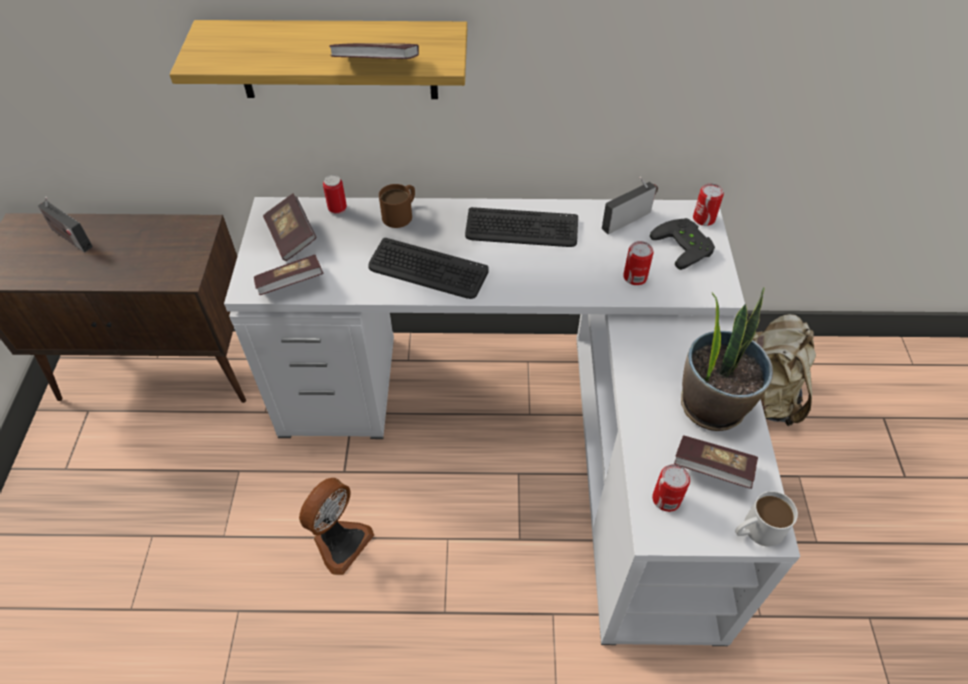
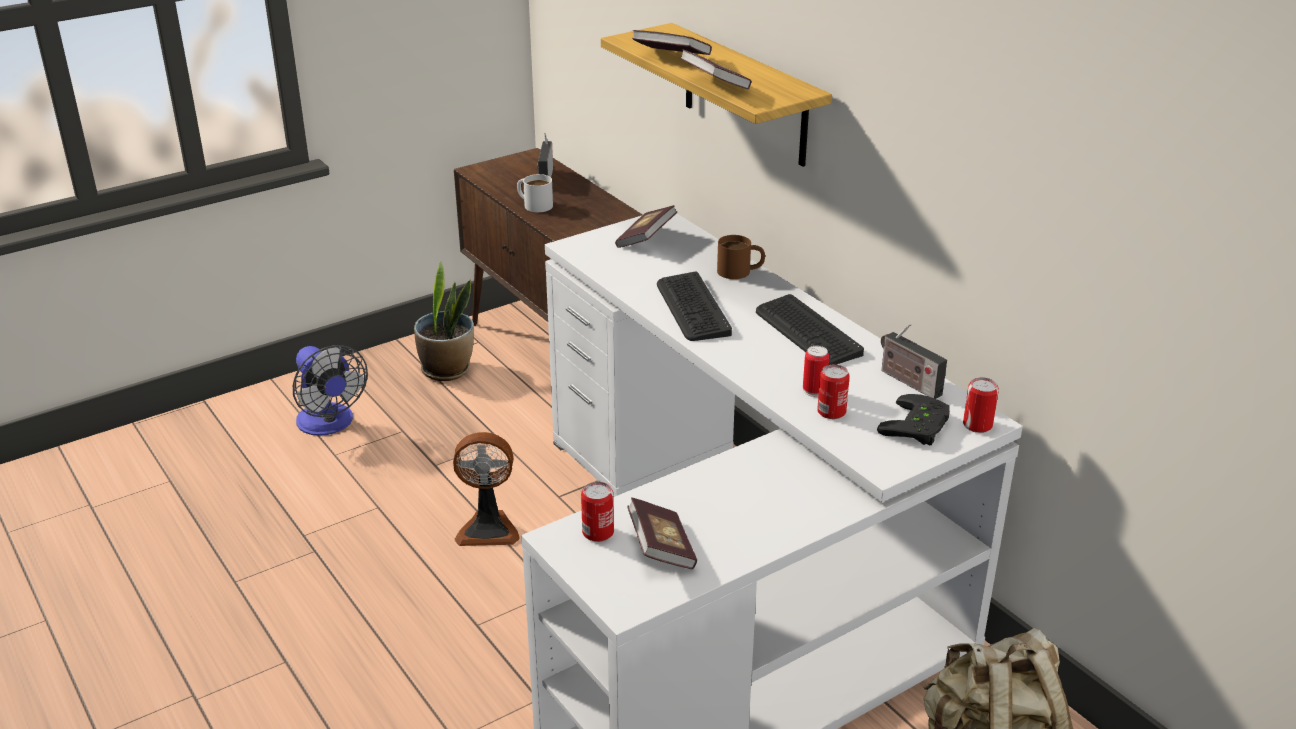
camera: 55 degrees right, 20 degrees down
(80, 591) = (329, 424): none -> fan
(291, 285) = (596, 260): book -> book (671, 58)
(337, 209) = (704, 243): can -> can (814, 390)
(628, 219) = (907, 382): radio -> radio turned 150 degrees counterclockwise
(711, 404) = (741, 525): potted plant -> potted plant (447, 370)
(756, 530) = (619, 597): white mug -> white mug (534, 204)

